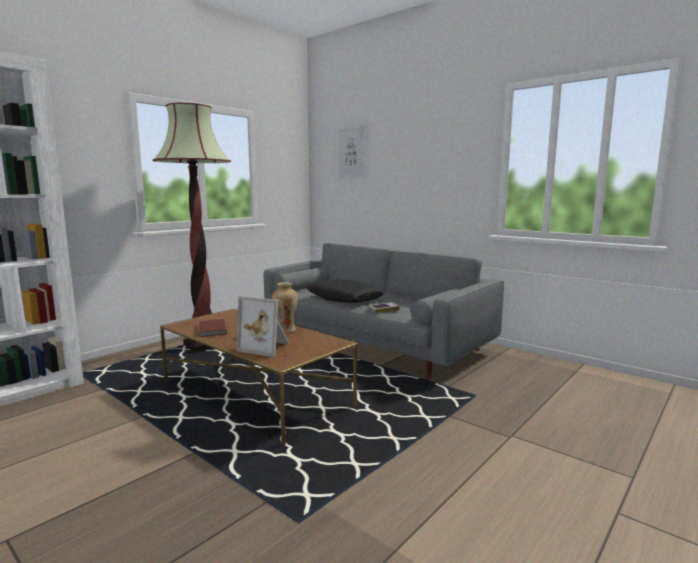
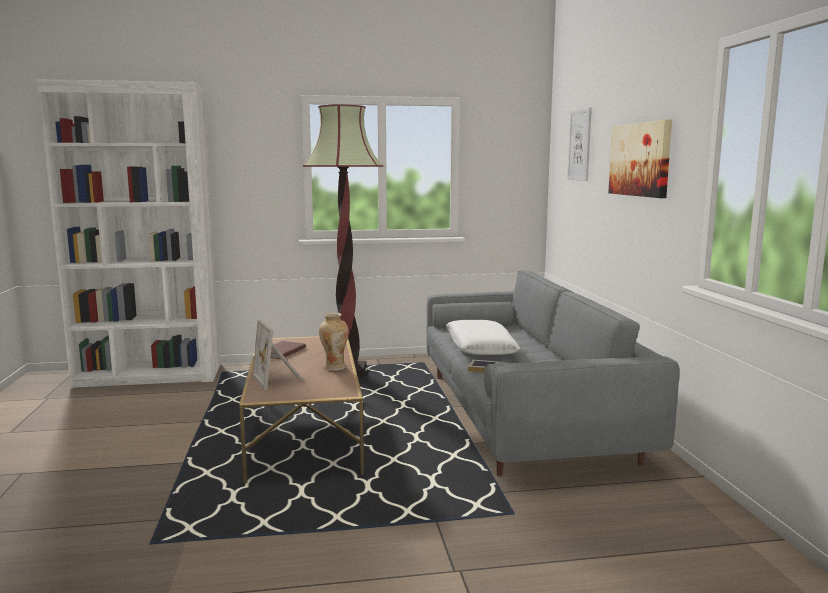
camera: 40 degrees right, 0 degrees up
(344, 299) = (480, 347): black pillow -> white pillow
(427, 160) = (640, 159): none -> picture

